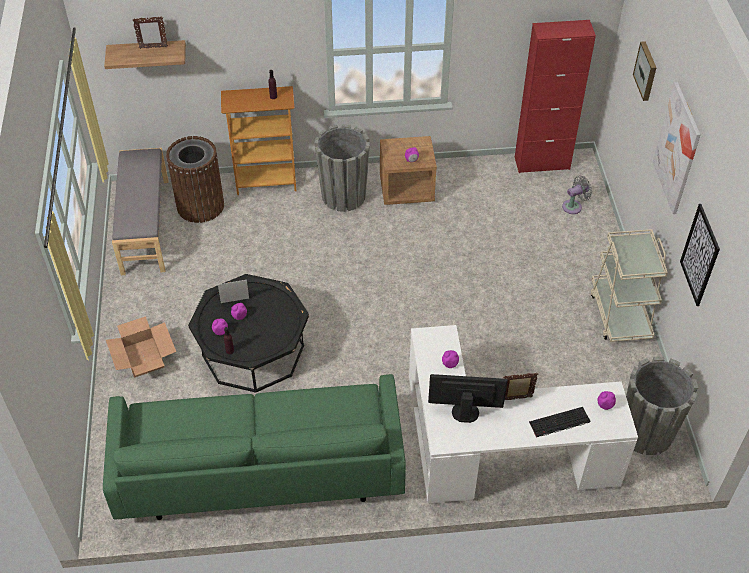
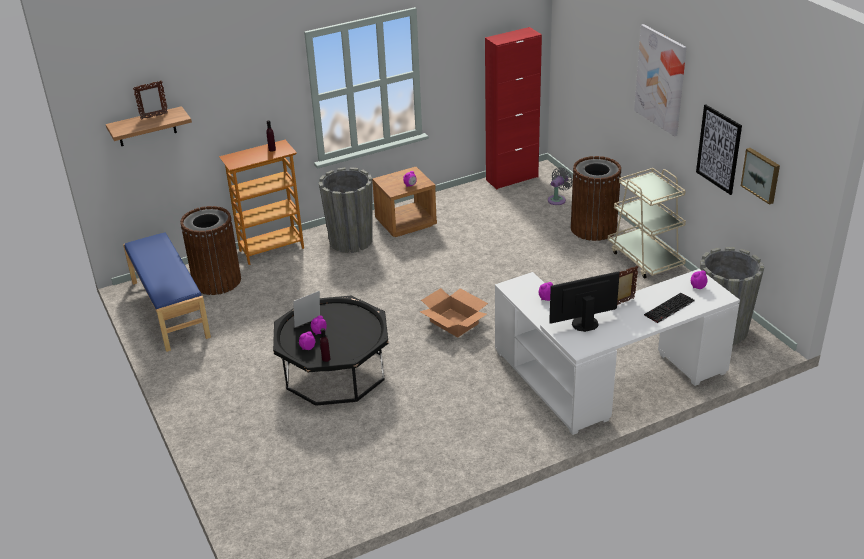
camera: 20 degrees left, 15 degrees down
(143, 357) = (227, 406): cardboard box -> cardboard box (454, 322)
(144, 226) = (169, 309): grey bench -> blue bench
(260, 469) = (398, 457): green sofa -> none
(589, 256) = (593, 228): none -> brown trash can
(646, 71) = (600, 42): picture -> picture (761, 175)

